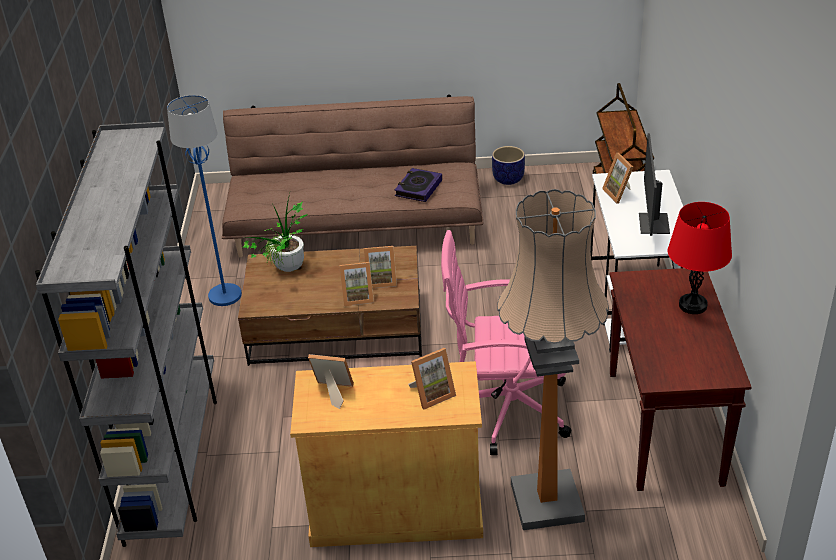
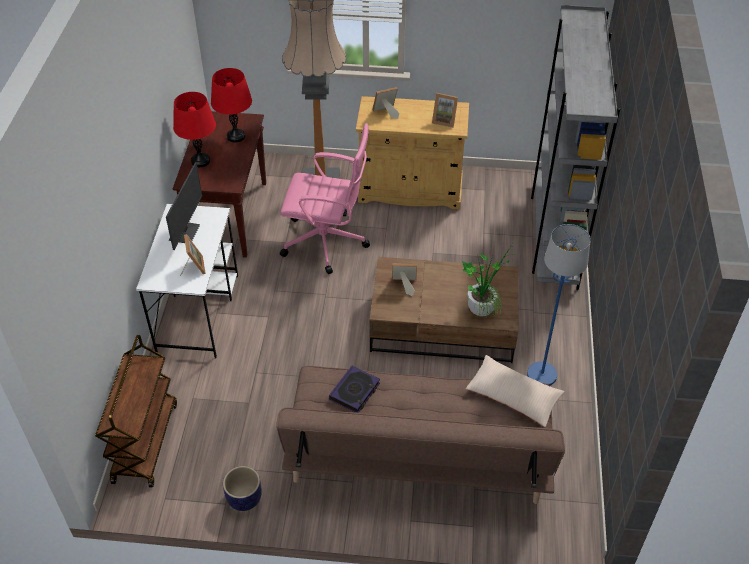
camera: 175 degrees left, 10 degrees up
(261, 204) = (513, 396): none -> beige pillow
(357, 297) = (424, 272): picture frame -> none
(663, 348) = (236, 136): none -> red table lamp

